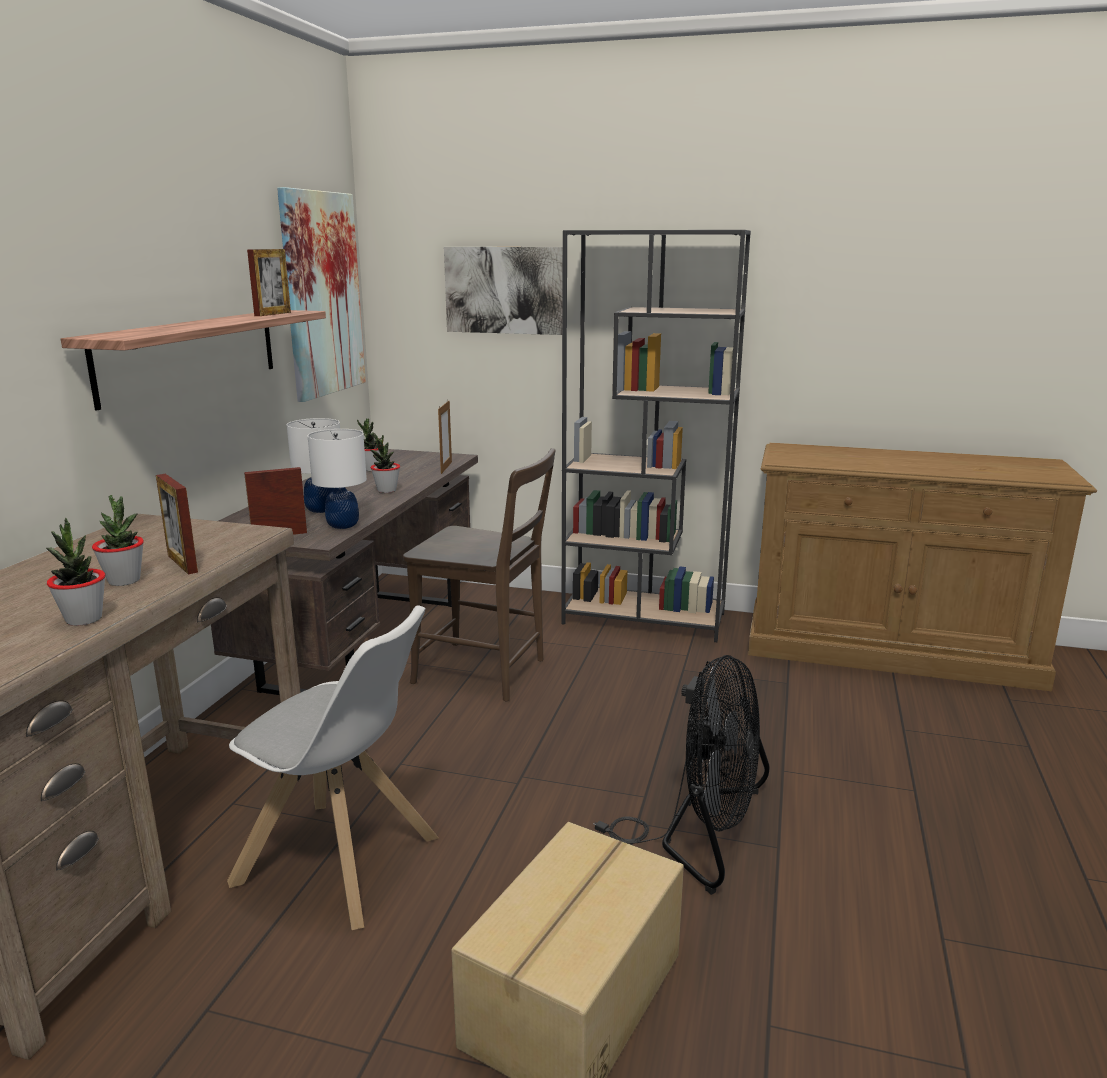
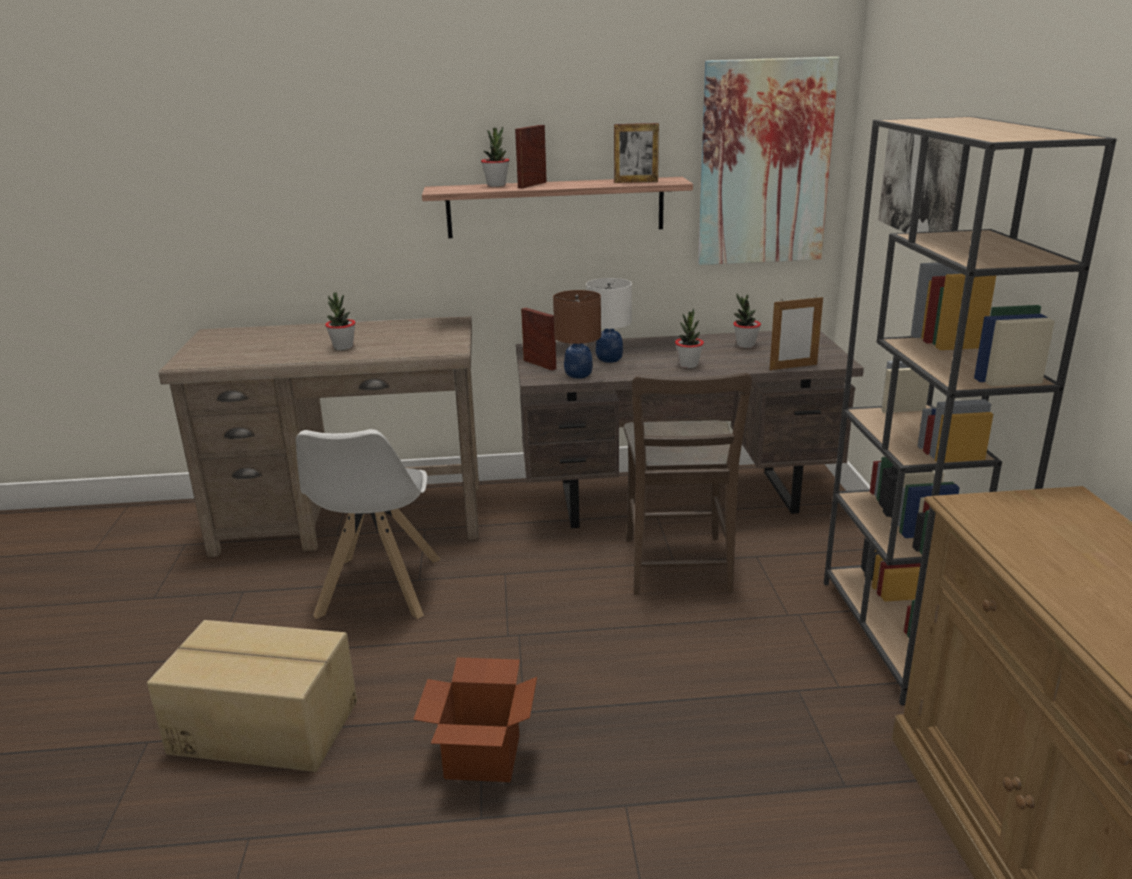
camera: 70 degrees right, 5 degrees up
(84, 619) = (282, 357): potted plant -> potted plant (496, 185)
(182, 563) = (378, 350): picture frame -> picture frame (532, 185)
(344, 525) = (580, 376): white table lamp -> brown table lamp
(698, 832) = (483, 757): black fan -> cardboard box

